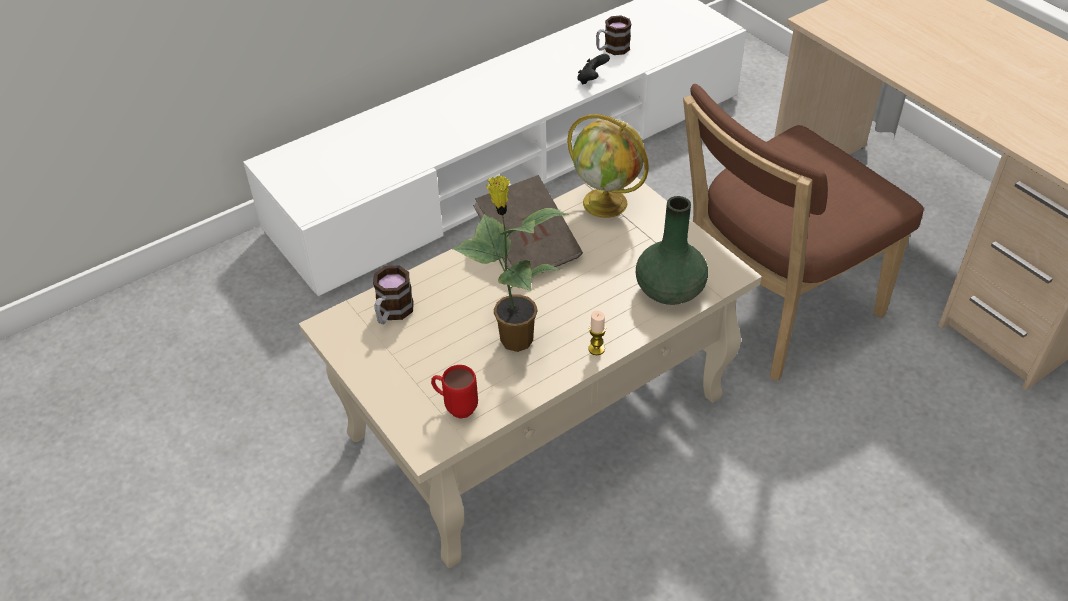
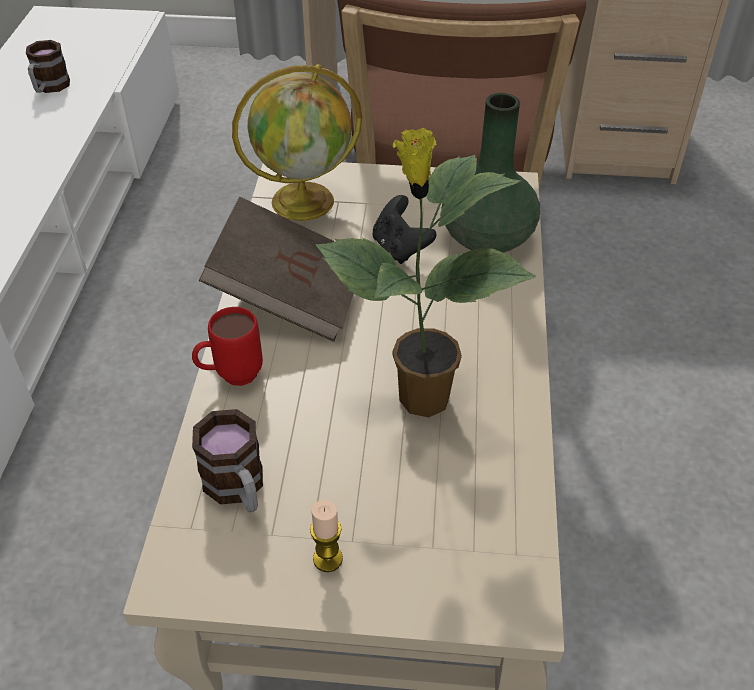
camera: 50 degrees left, 0 degrees up
(455, 407) = (478, 529): red mug -> red mug (230, 377)
(592, 79) = (66, 124): black game controller -> black game controller (400, 248)
(596, 349) = (512, 342): candle -> candle (327, 559)

